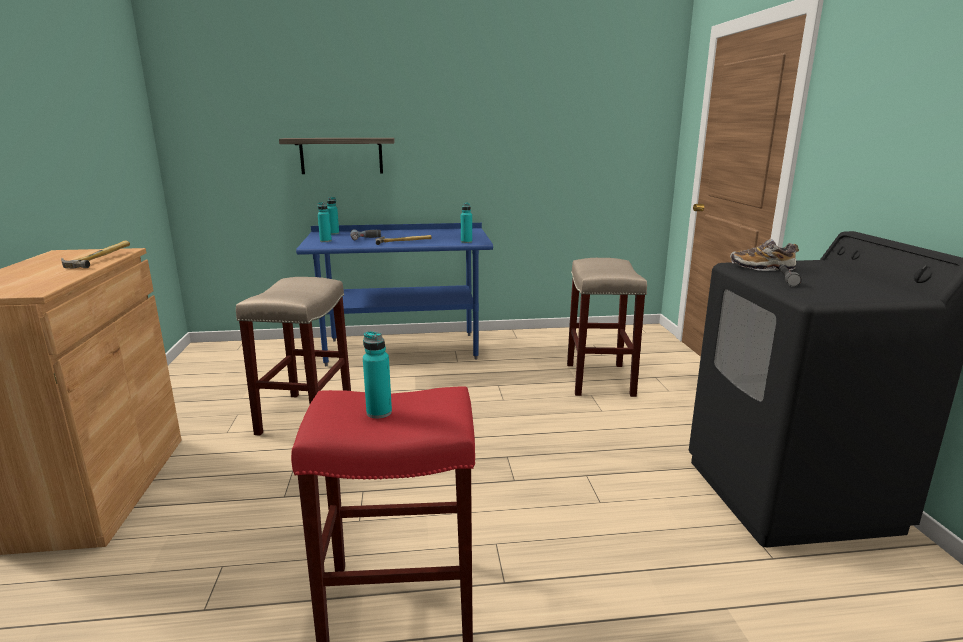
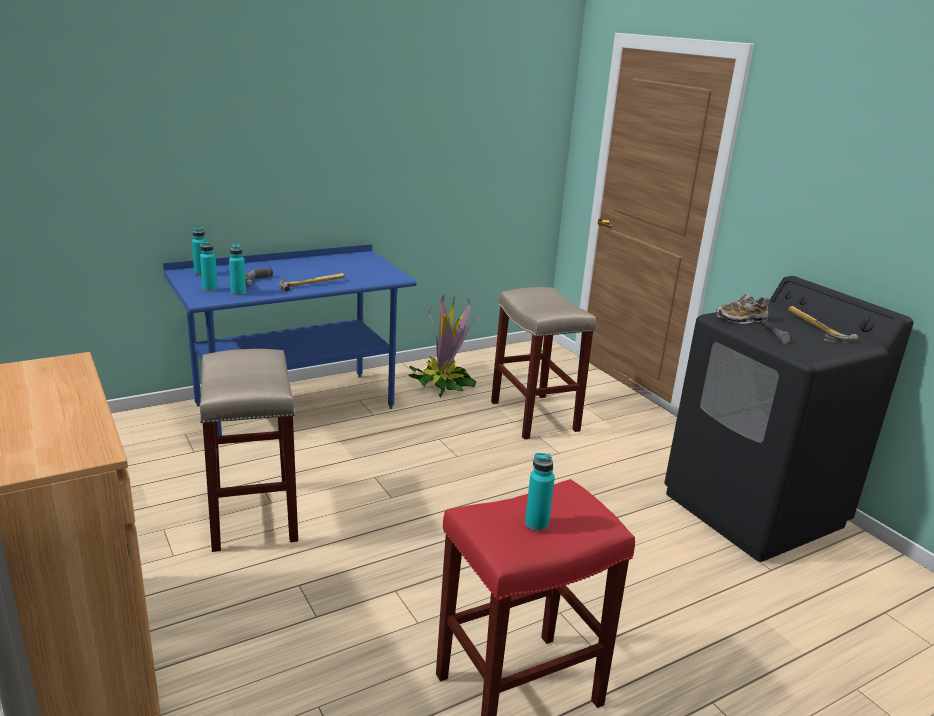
camera: 25 degrees left, 5 degrees up
(96, 259) = (65, 382): hammer -> hammer (814, 329)
(341, 155) = (202, 171): shelf -> none
(466, 242) = (384, 278): turquoise bottle -> turquoise bottle (238, 293)
(534, 346) = (442, 383): none -> potted plant

